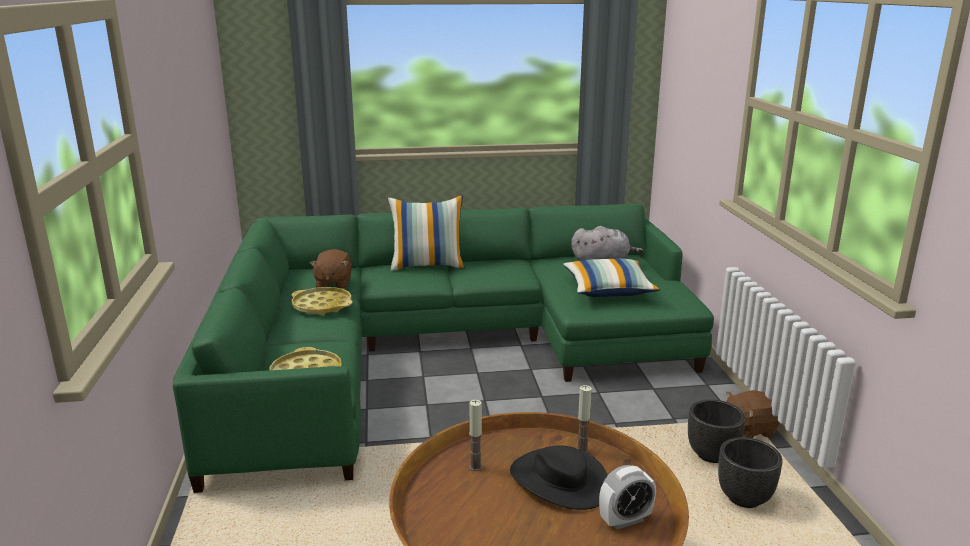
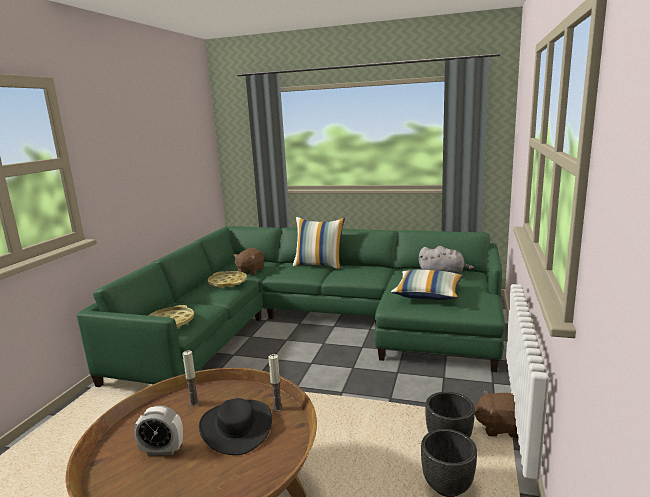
camera: 25 degrees right, 5 degrees down
(625, 520) = (247, 472): alarm clock -> alarm clock (162, 450)

